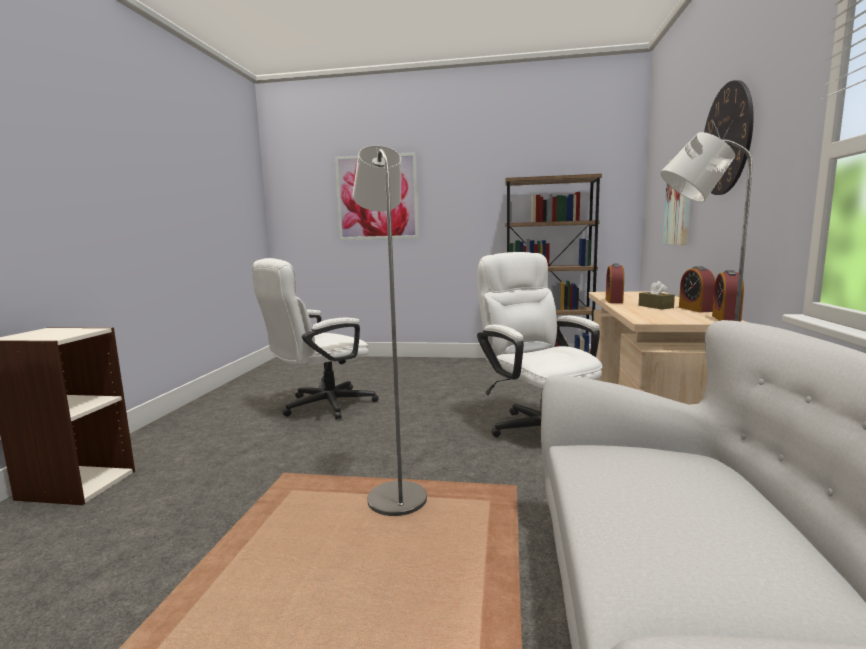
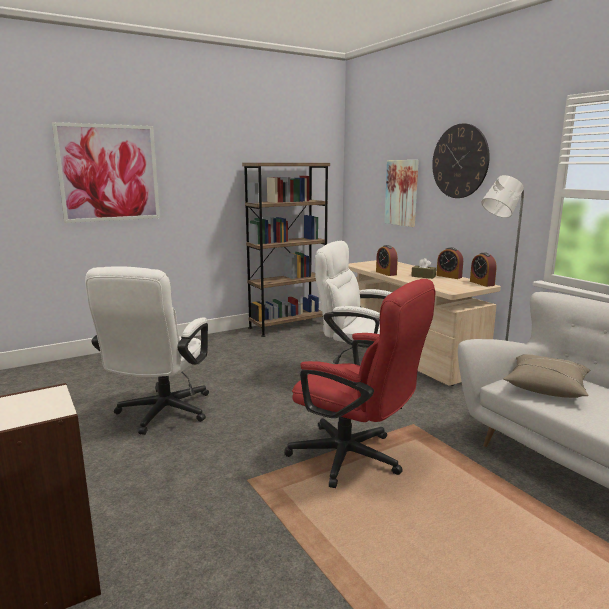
camera: 40 degrees left, 5 degrees up
(394, 494) = (355, 459): grey floor lamp -> red office chair
(640, 471) = (546, 387): none -> beige pillow

